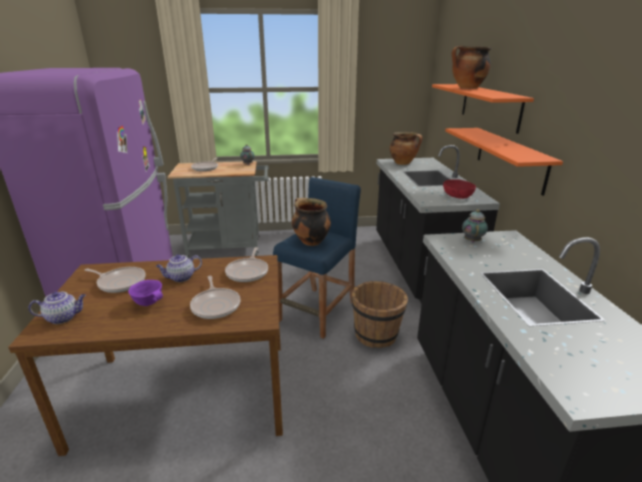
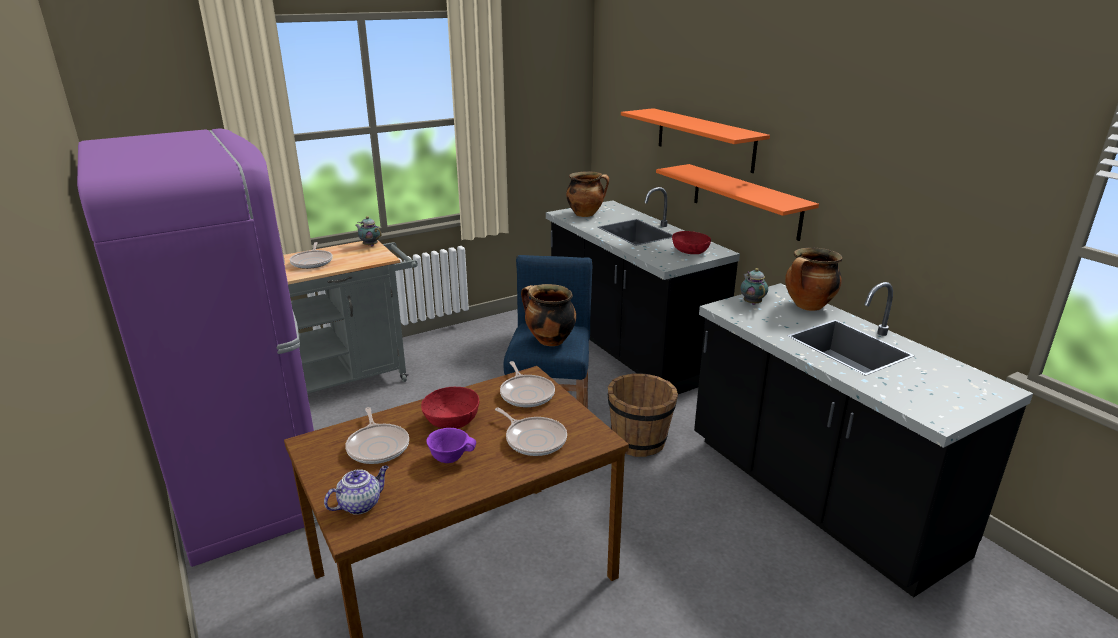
camera: 25 degrees left, 0 degrees up
(120, 282) = (378, 446): frying pan -> frying pan turned 75 degrees clockwise
(181, 278) = (452, 420): teapot -> red bowl
(467, 88) = (675, 118): cooking pot -> cooking pot (808, 306)

